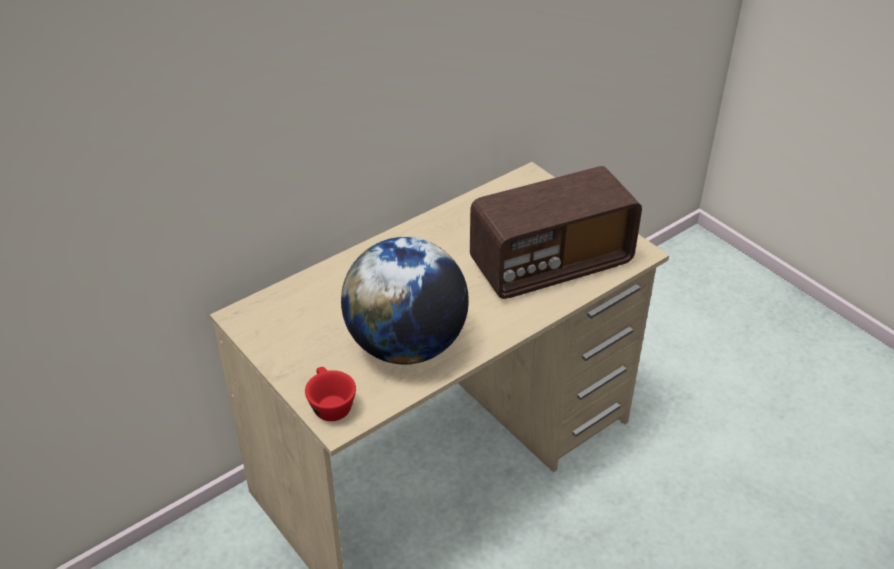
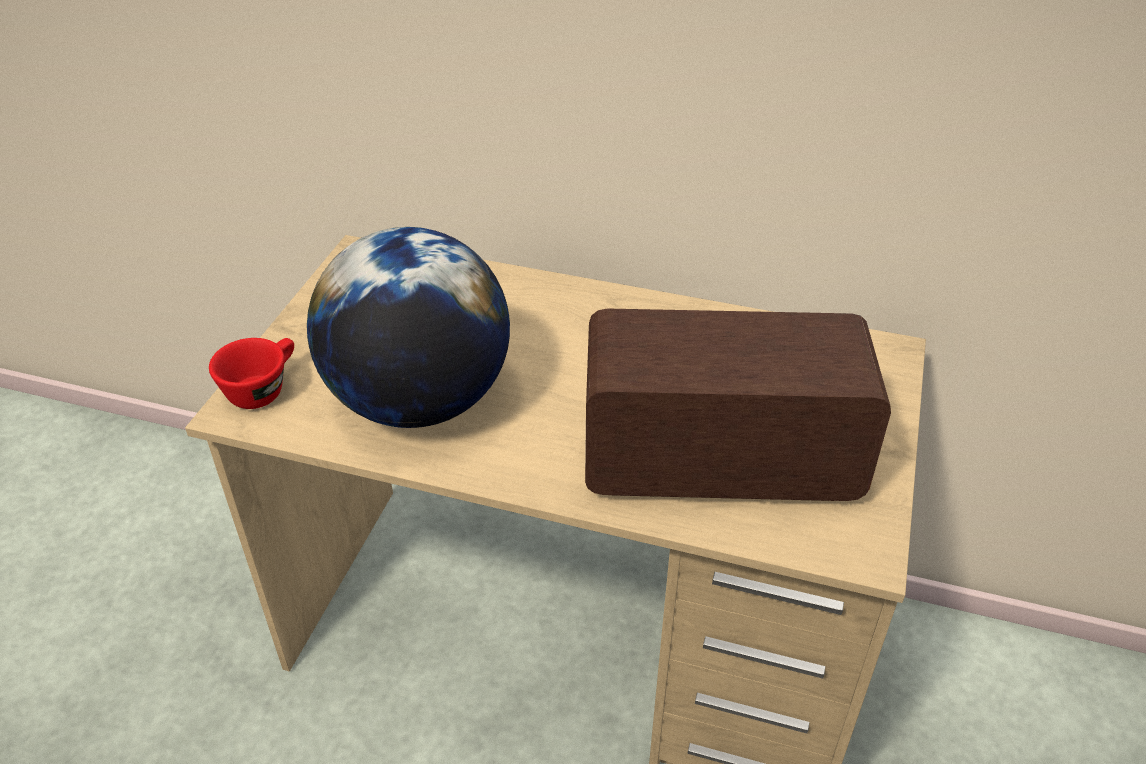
camera: 55 degrees right, 0 degrees up
(550, 264) = (719, 462): radio -> radio turned 150 degrees clockwise

